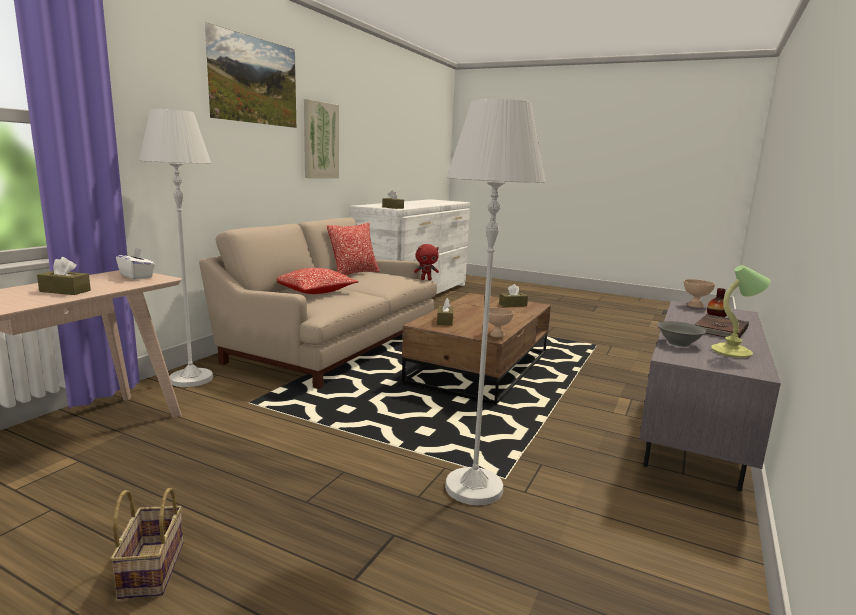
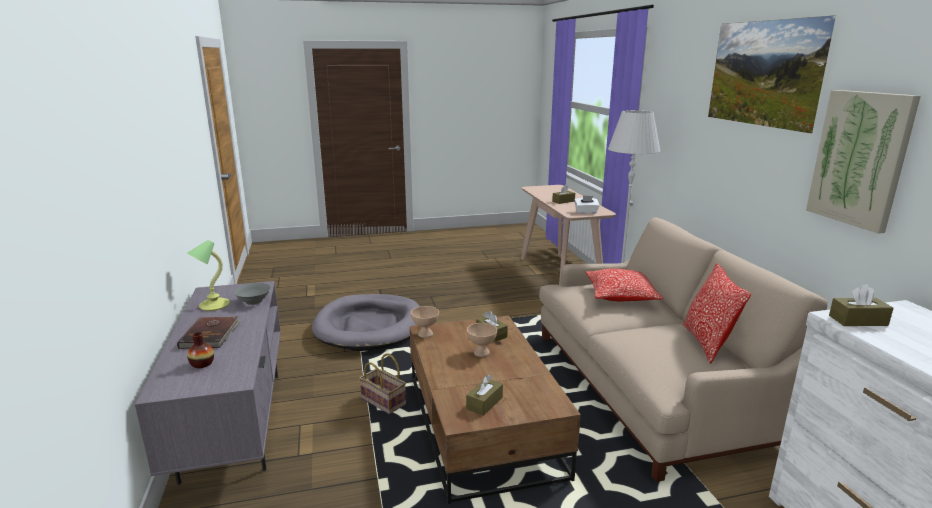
camera: 140 degrees right, 5 degrees up
(151, 568) = (441, 271): basket -> basket (385, 402)
(426, 279) = (668, 400): red plush toy -> none
(474, 488) = (369, 326): white floor lamp -> grey dog bed
(696, 306) = (220, 384): beige bowl -> beige bowl (481, 353)

